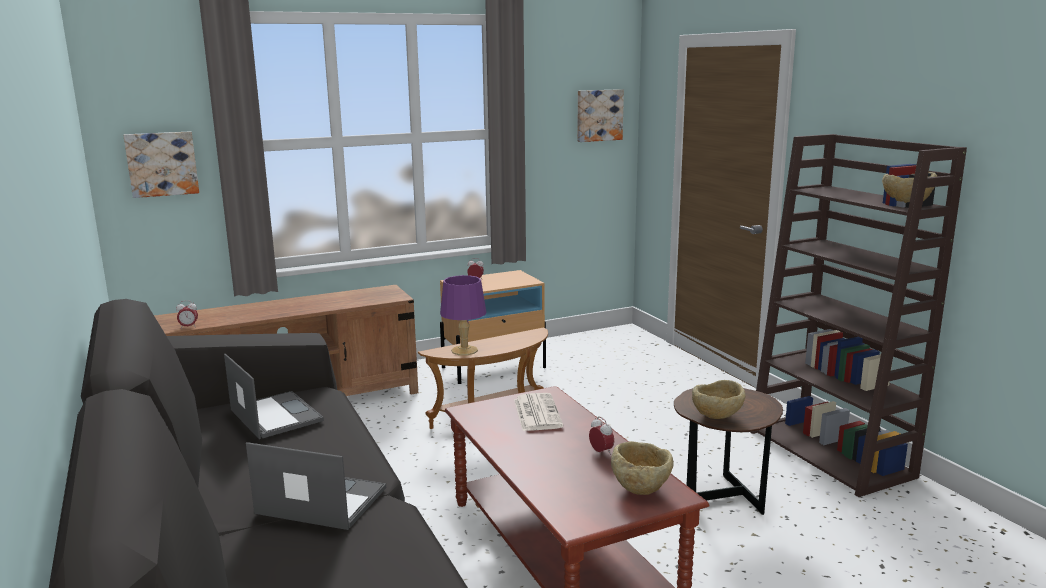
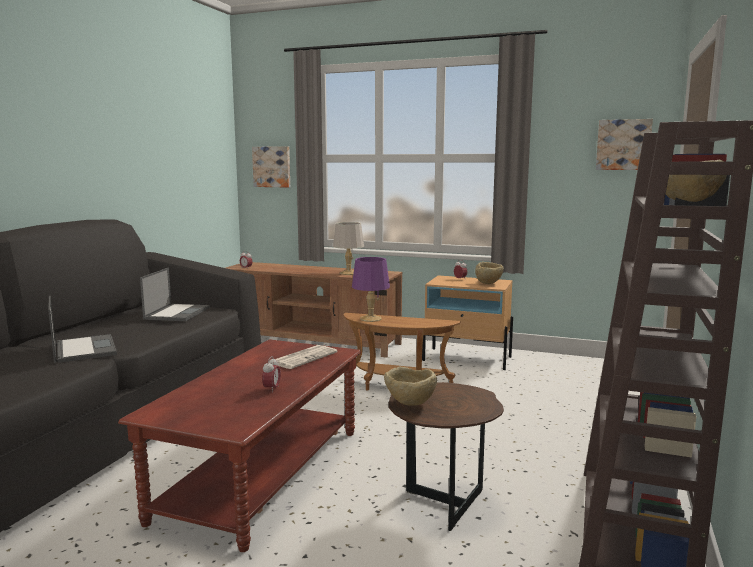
camera: 45 degrees right, 5 degrees down
(345, 300) = (348, 273): none -> grey table lamp
(641, 488) = (231, 415): beige bowl -> beige bowl (489, 283)

